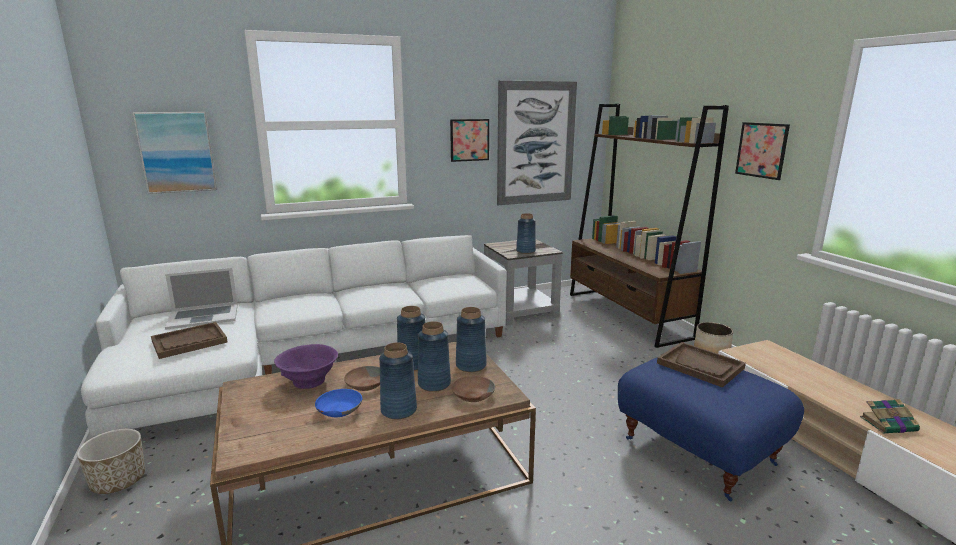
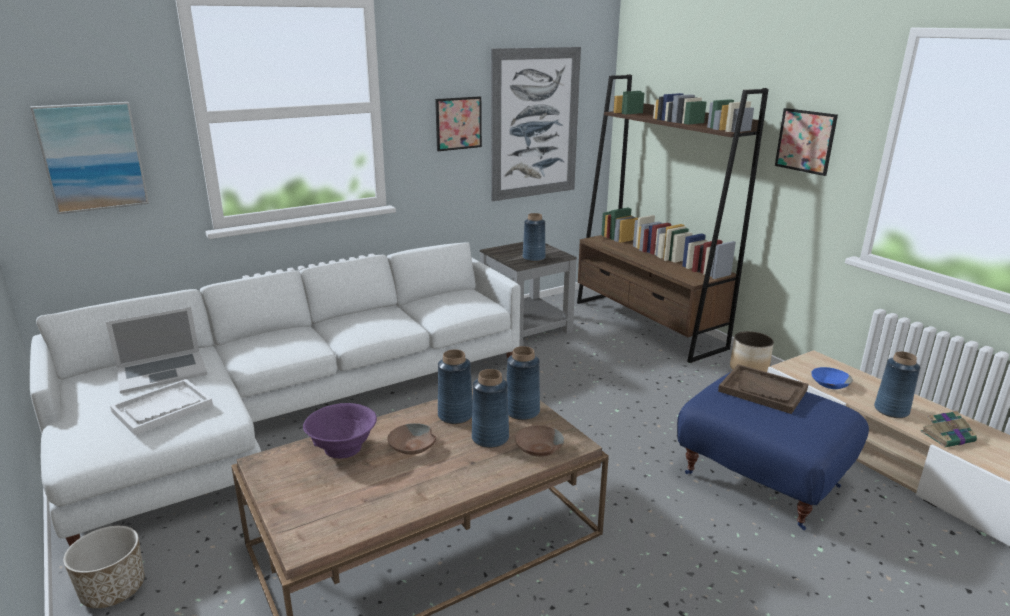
camera: 10 degrees left, 5 degrees up
(189, 342) = (162, 408): brown tray -> white tray
(338, 409) = (395, 480): blue bowl -> blue bowl (829, 383)
(398, 410) = (463, 474): blue vase -> blue vase (891, 410)

